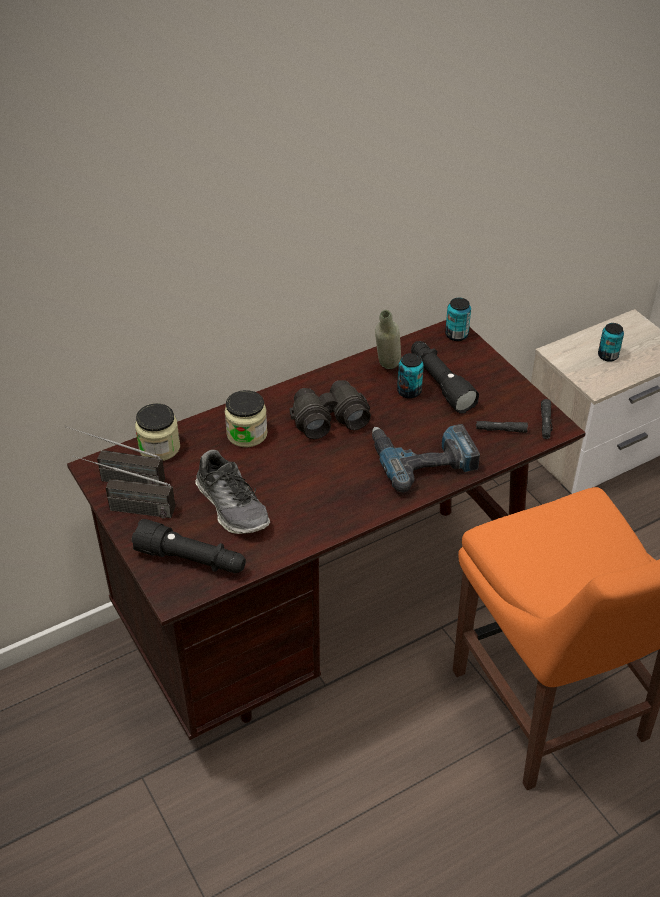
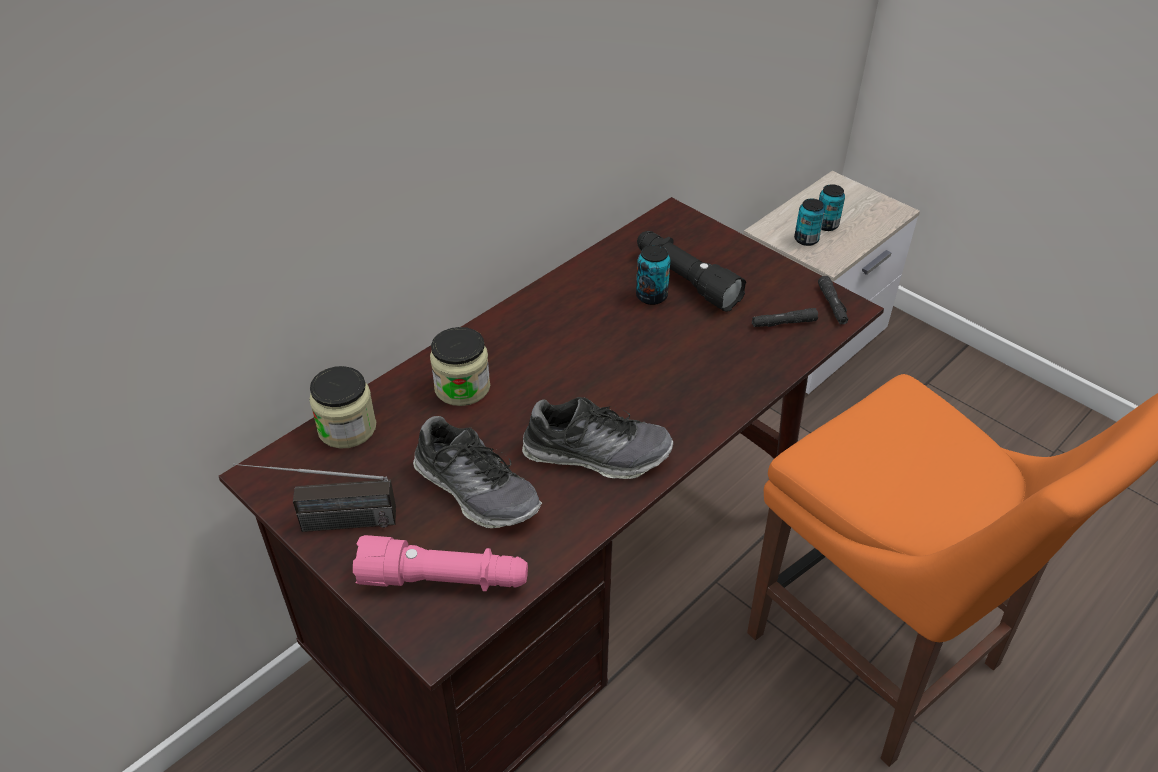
camera: 15 degrees left, 0 degrees up
(116, 479) = (298, 484): radio -> none
(191, 560) = (444, 580): black flashlight -> pink flashlight
(323, 498) = (596, 453): none -> shoe
(328, 418) = (562, 346): black binoculars -> none
(387, 370) = (613, 275): grey bottle -> none
(423, 458) = (703, 376): power drill -> none
(456, 335) = (680, 219): can -> can (806, 239)

